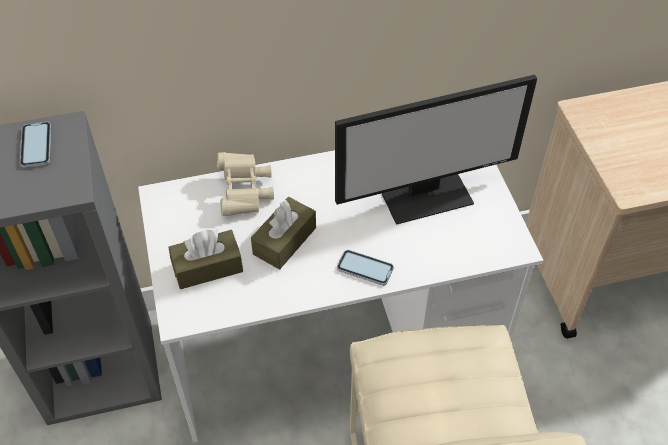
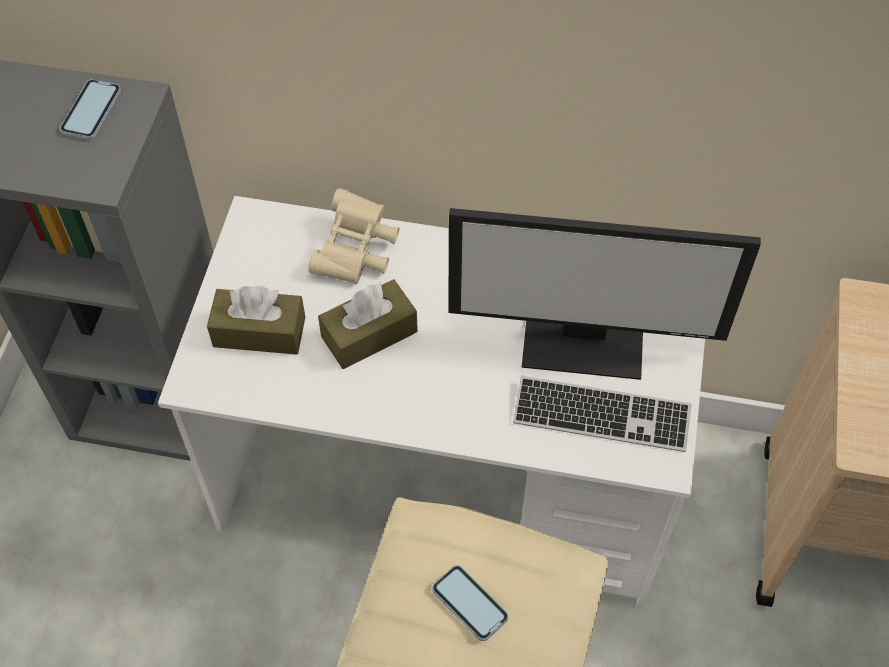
camera: 25 degrees right, 5 degrees up
(365, 268) = (448, 410): phone -> phone (469, 603)
(463, 235) = (601, 416): none -> keyboard

